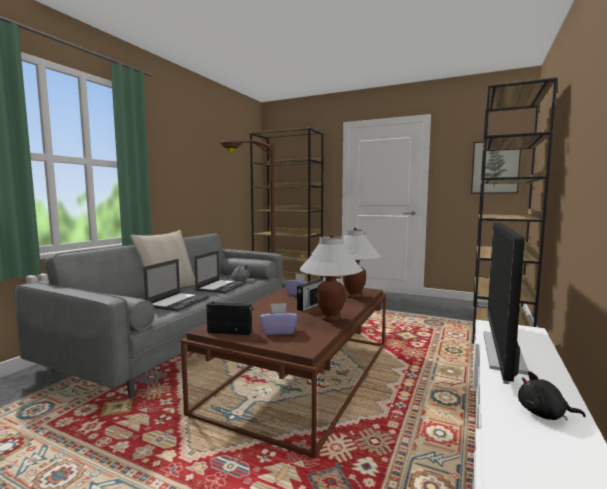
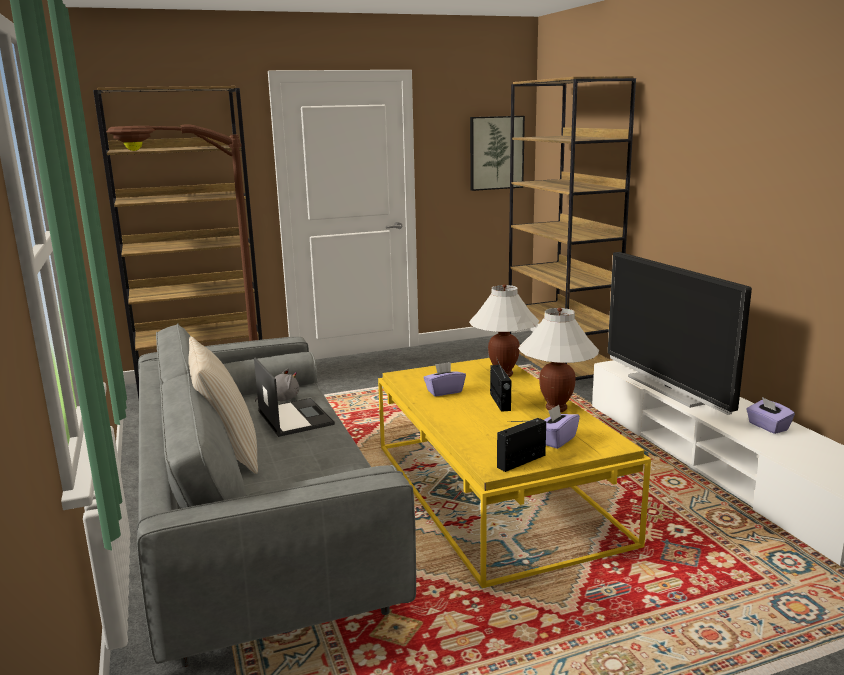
camera: 45 degrees left, 10 degrees up
(178, 302) = (318, 460): laptop -> none
(303, 374) = (494, 491): brown coffee table -> yellow coffee table
(544, 414) = (767, 427): black plush toy -> purple tissue box

